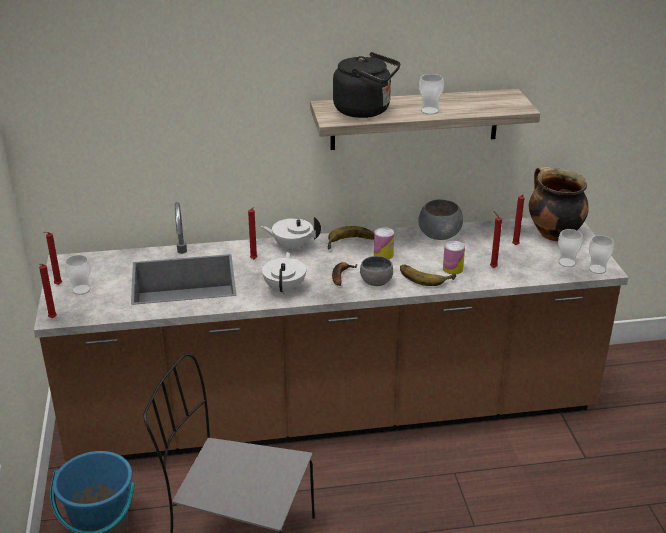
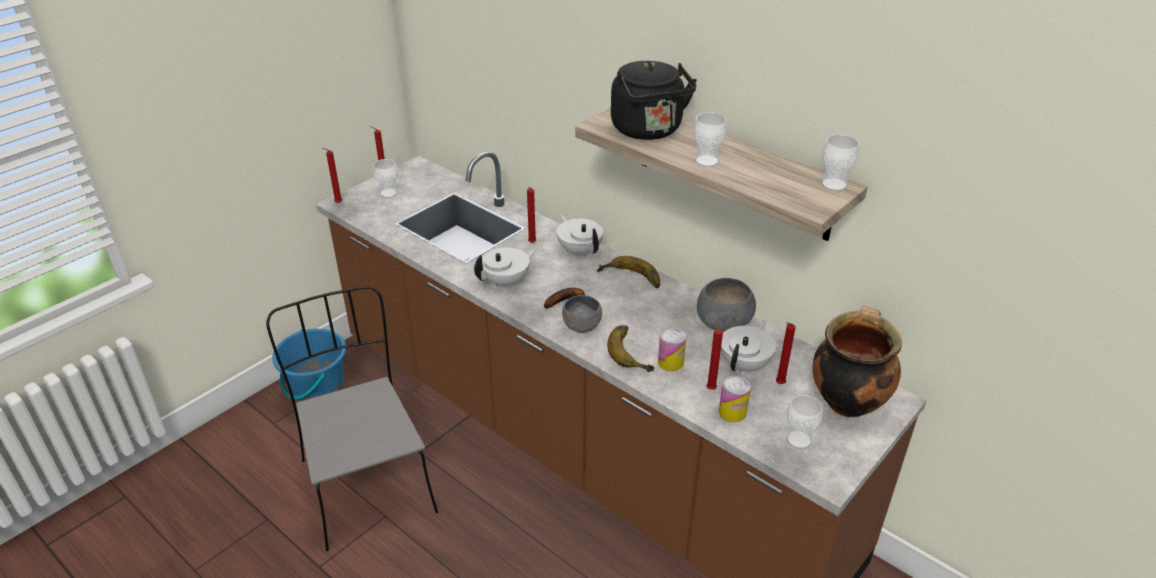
camera: 50 degrees right, 5 degrees up
(383, 255) = (636, 307): can -> can (732, 412)
(486, 247) = (745, 364): none -> white teapot
(597, 269) = (819, 472): cup -> cup (834, 185)

